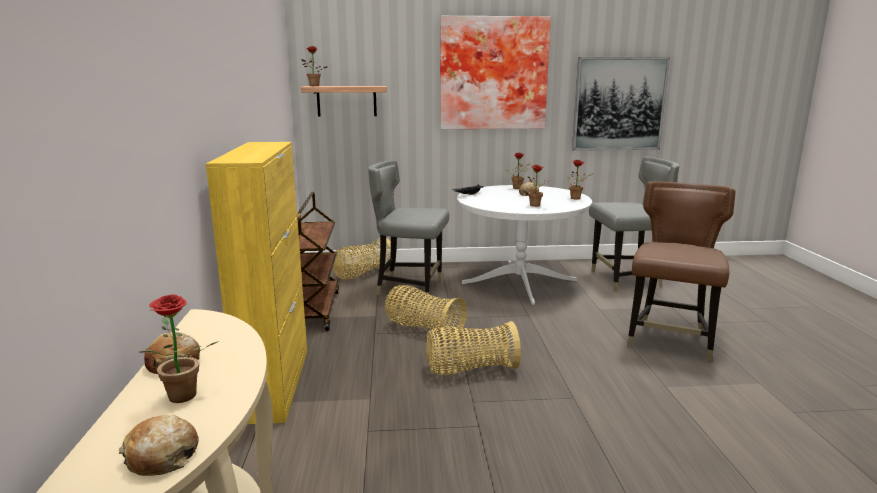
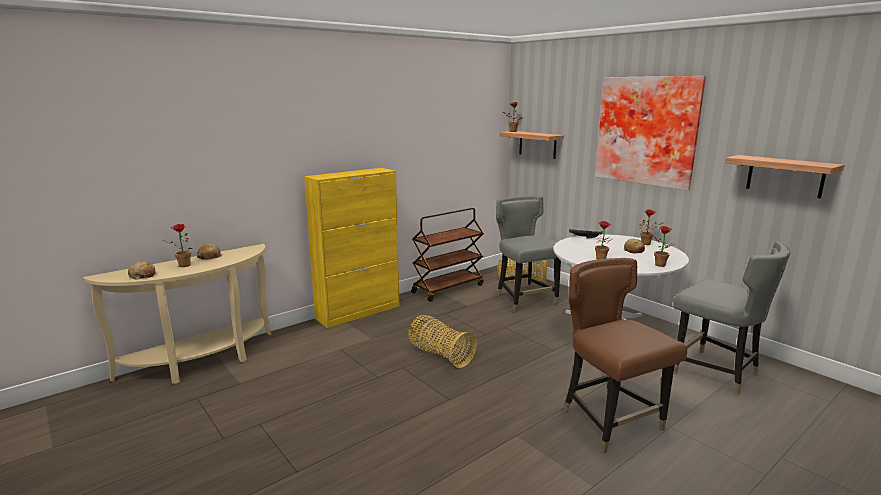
camera: 55 degrees right, 0 degrees up
(423, 329) = (472, 324): basket -> none
(619, 104) = (785, 176): picture -> shelf
(670, 340) = (610, 422): brown chair -> brown chair turned 105 degrees counterclockwise

